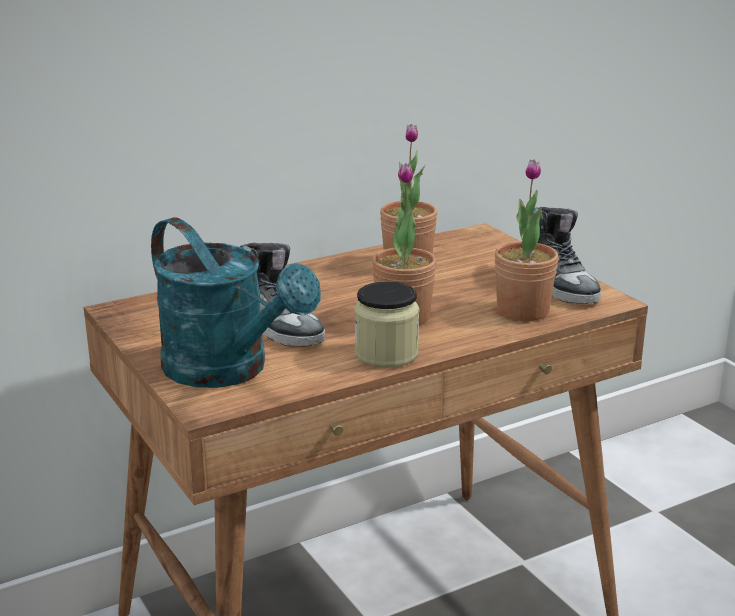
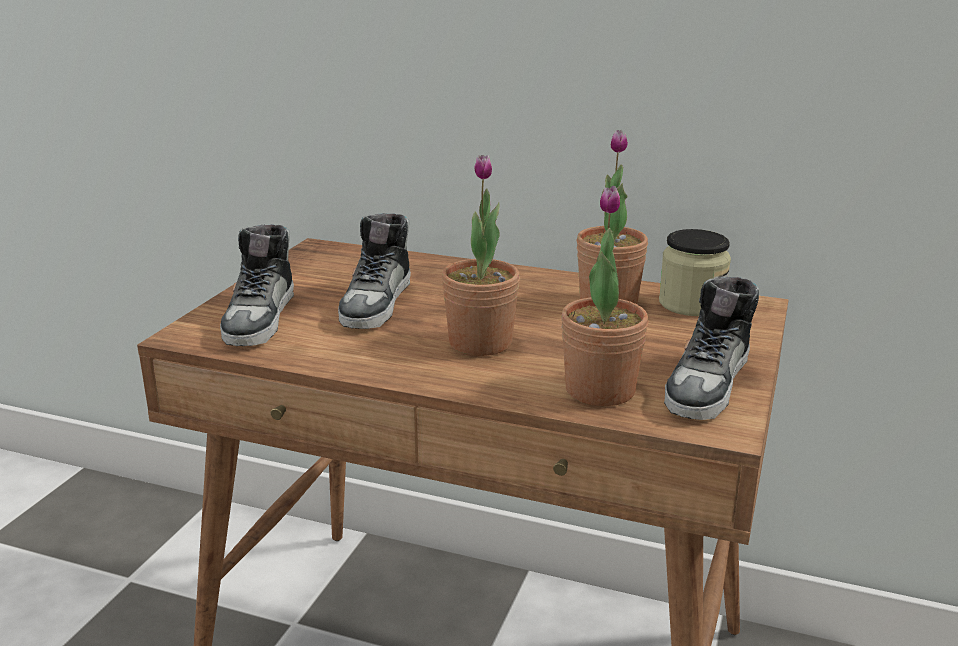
camera: 50 degrees right, 0 degrees up
(228, 371) = (261, 318): turquoise watering can -> shoe
(386, 354) = (387, 364): jar -> jar (691, 304)

